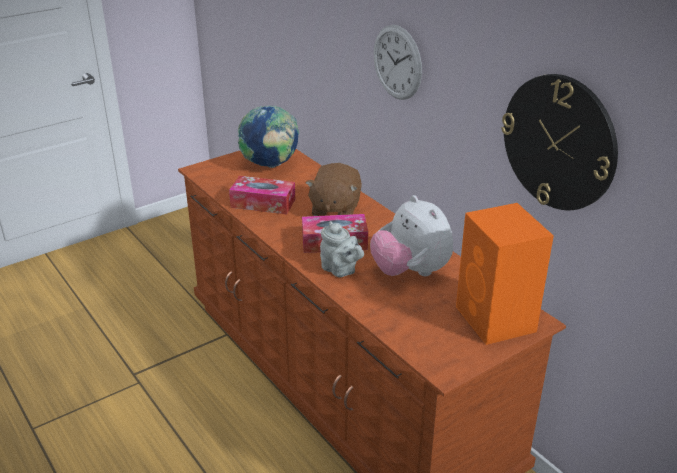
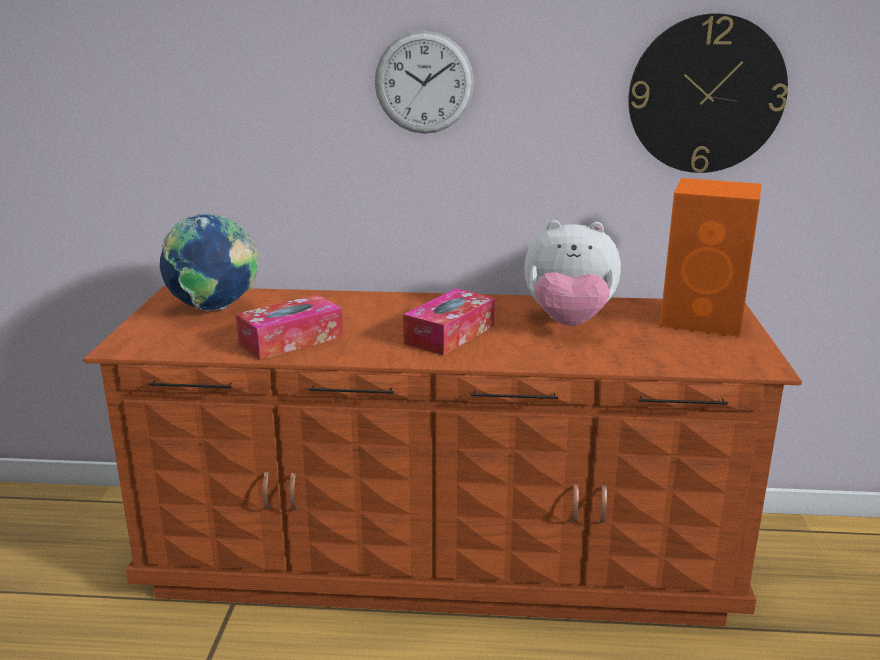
camera: 50 degrees left, 10 degrees down
(334, 209) = (383, 313): brown plush toy -> none
(340, 270) = (512, 350): grey teapot -> none

